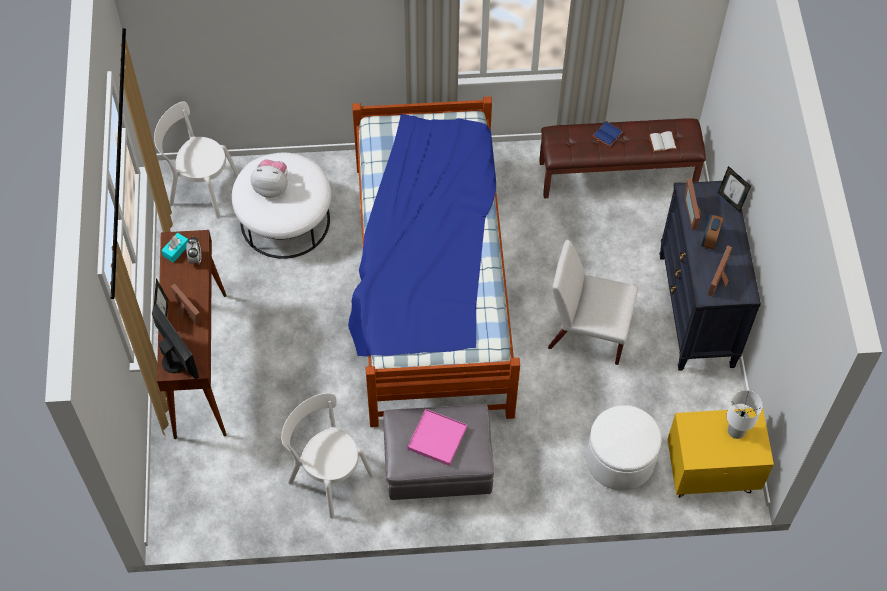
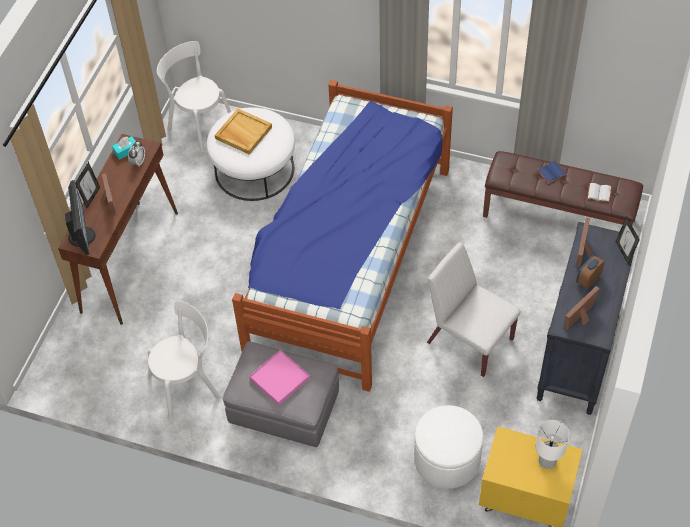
camera: 25 degrees right, 5 degrees down
(272, 187) = (243, 133): plush toy -> beige tray
(328, 475) = (188, 385): white chair -> white chair turned 90 degrees clockwise

